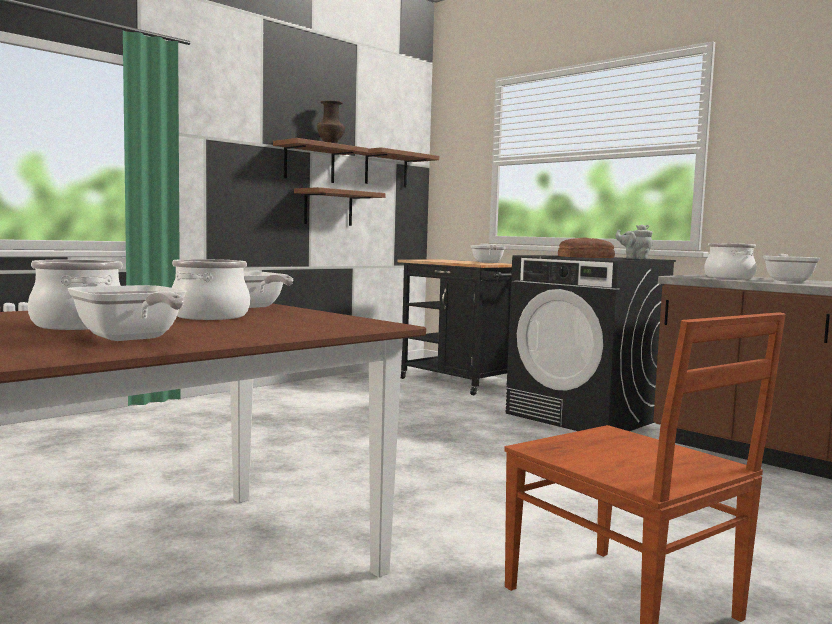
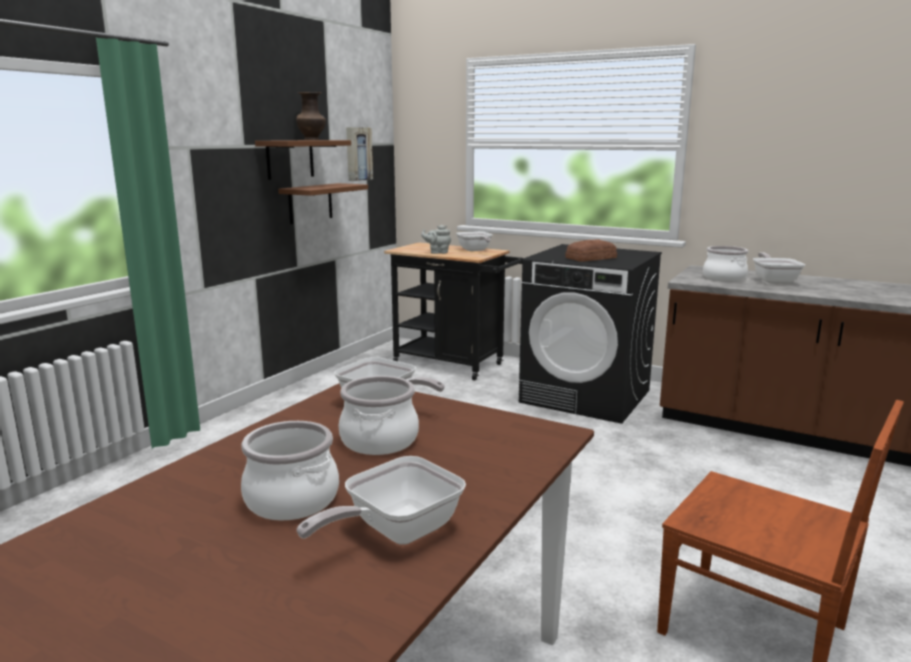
camera: 15 degrees left, 10 degrees up
(132, 339) = (395, 532): frying pan -> frying pan turned 105 degrees clockwise
(386, 169) = (358, 154): brown shelf -> picture
(634, 258) = (629, 254): grey teapot -> grey teapot (437, 252)

